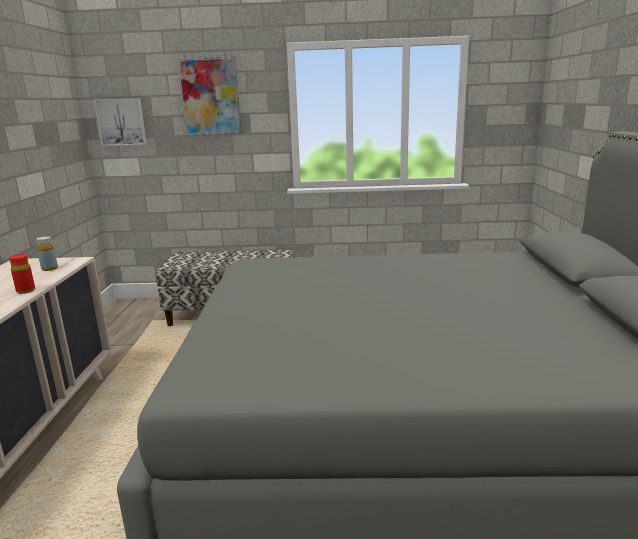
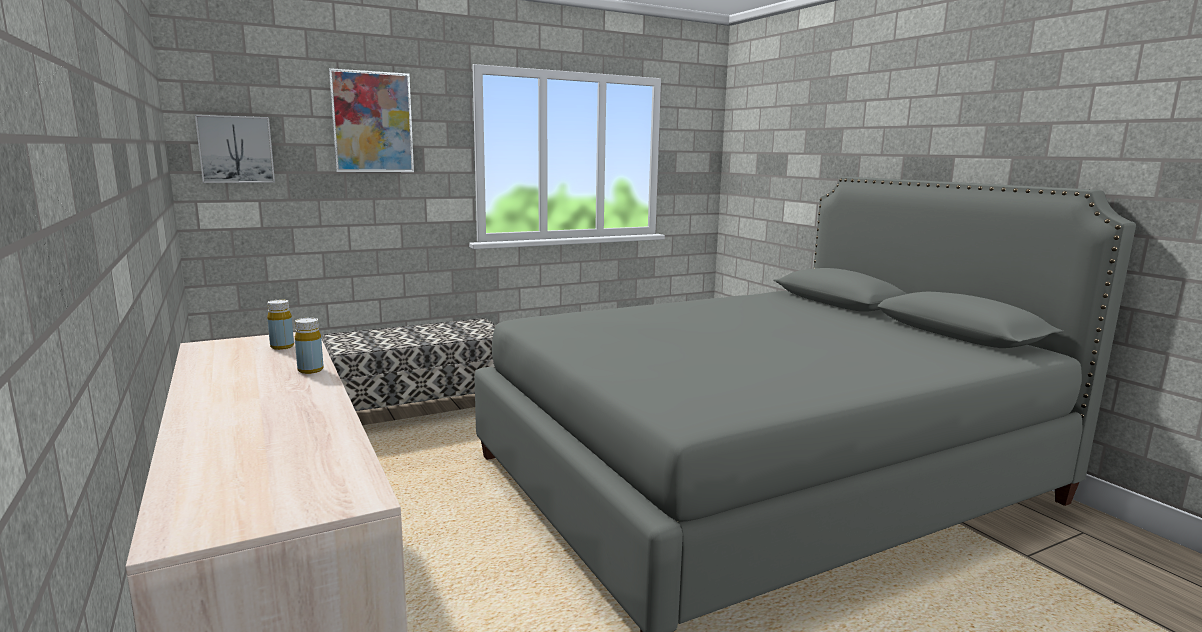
camera: 30 degrees left, 5 degrees down
(26, 291) = (310, 370): red bottle -> yellow bottle

